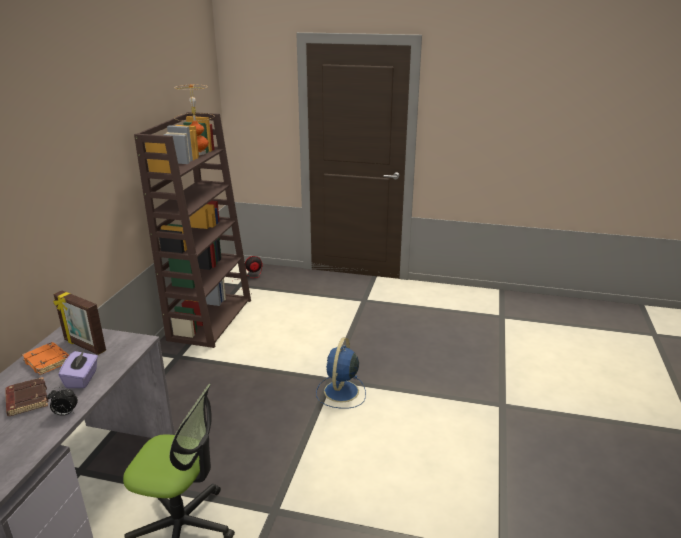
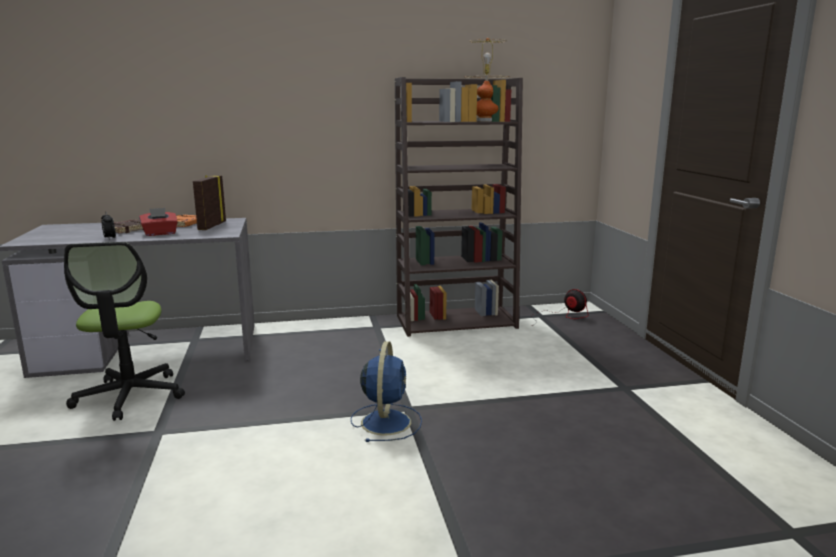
camera: 65 degrees right, 10 degrees down
(82, 379) = (160, 233): purple tissue box -> red tissue box
(341, 392) = (386, 421): blue fan -> blue fan turned 105 degrees clockwise

